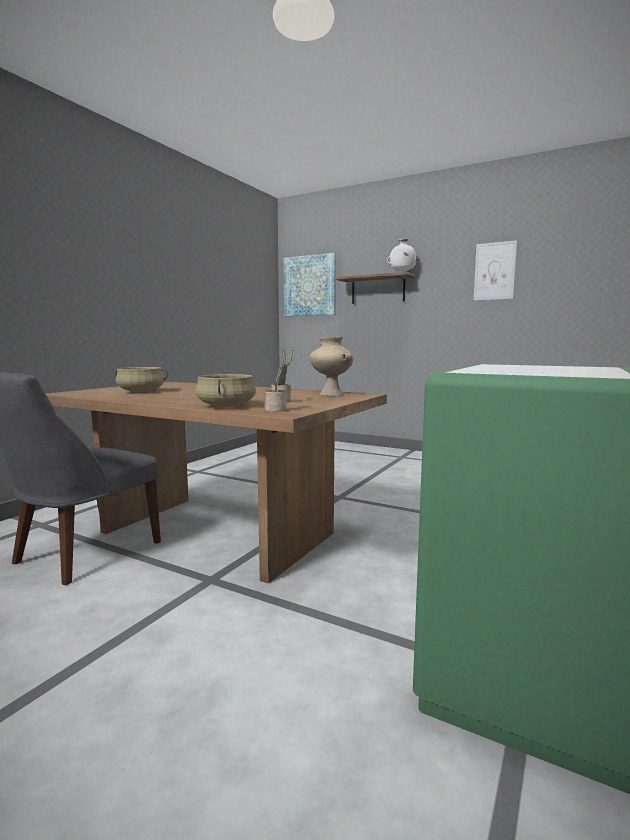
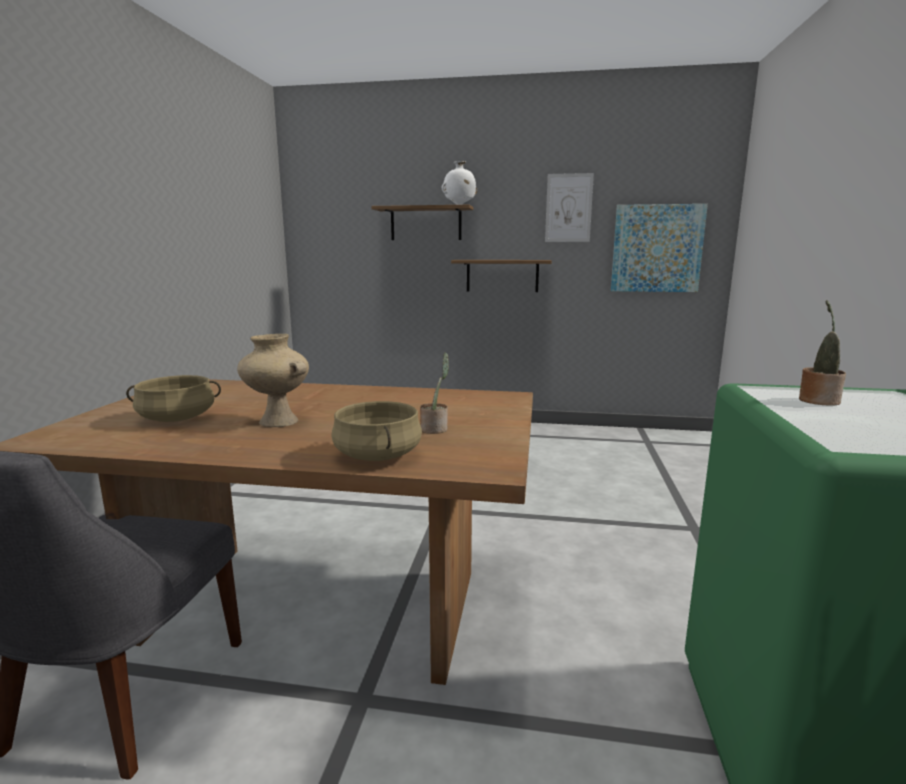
camera: 20 degrees left, 5 degrees up
(276, 410) = (464, 459): potted plant -> potted plant (818, 400)
(310, 286) = (330, 214): picture -> picture (656, 248)
(330, 394) = (470, 401): beige vase -> beige vase (277, 421)
(437, 329) = (502, 275): none -> shelf

